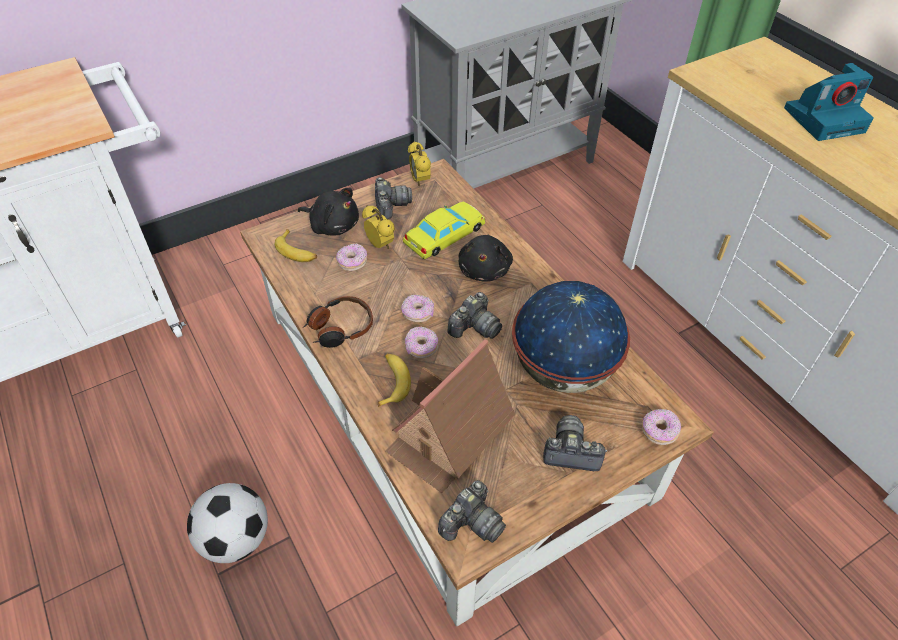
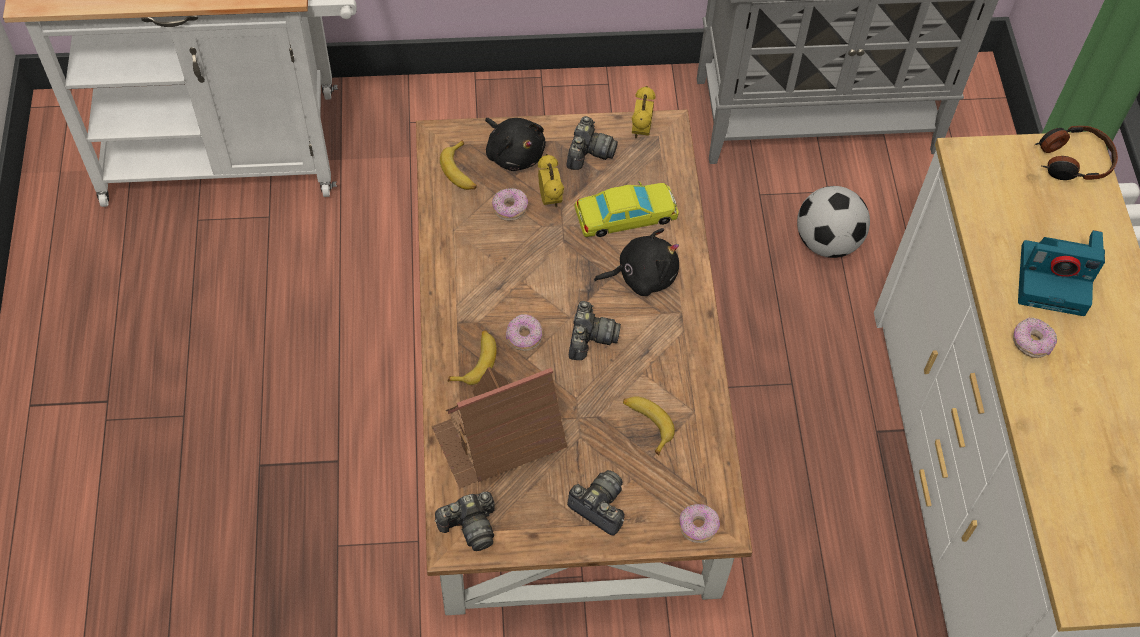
camera: 25 degrees right, 10 degrees up
(236, 539) = (289, 440): football -> football (827, 242)
(340, 328) = (457, 281): headphones -> headphones (1072, 161)
(418, 314) = (542, 298): donut -> donut (1031, 343)
(474, 327) = (590, 338): camera -> camera turned 60 degrees counterclockwise
(484, 269) = (642, 276): black plush toy -> black plush toy turned 135 degrees counterclockwise
(562, 371) = (646, 424): globe -> banana

